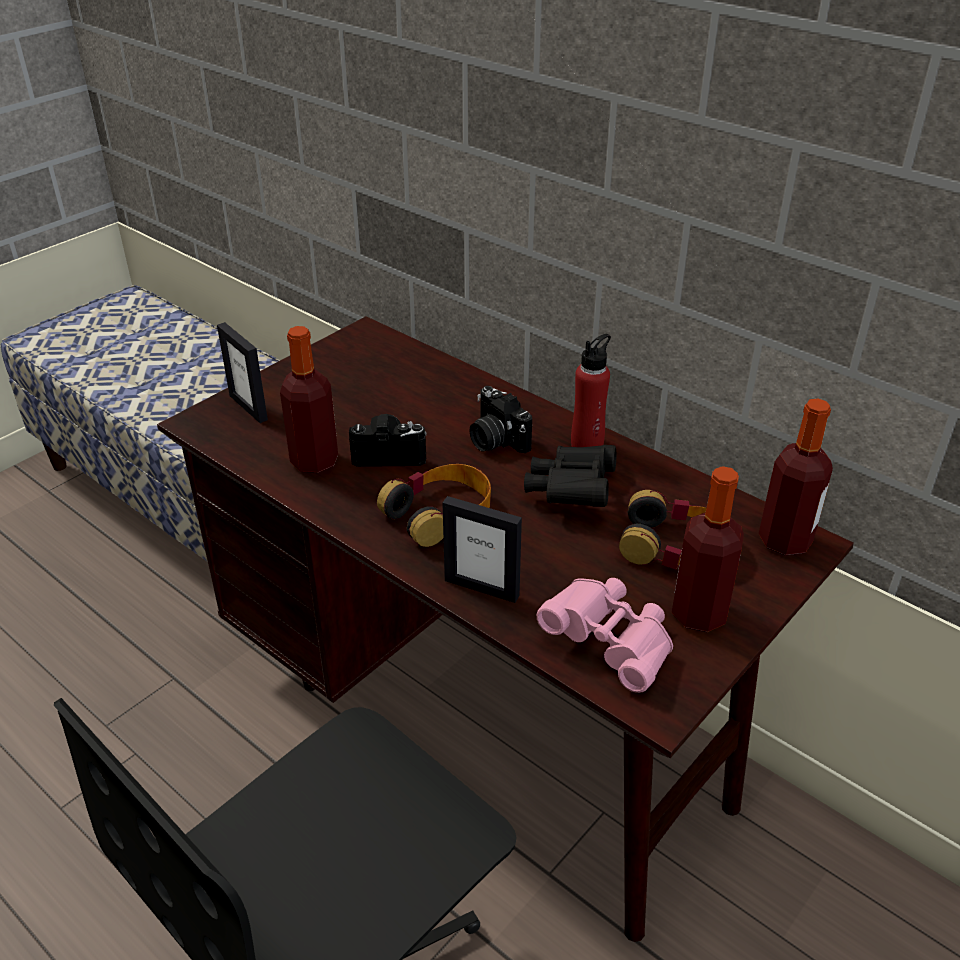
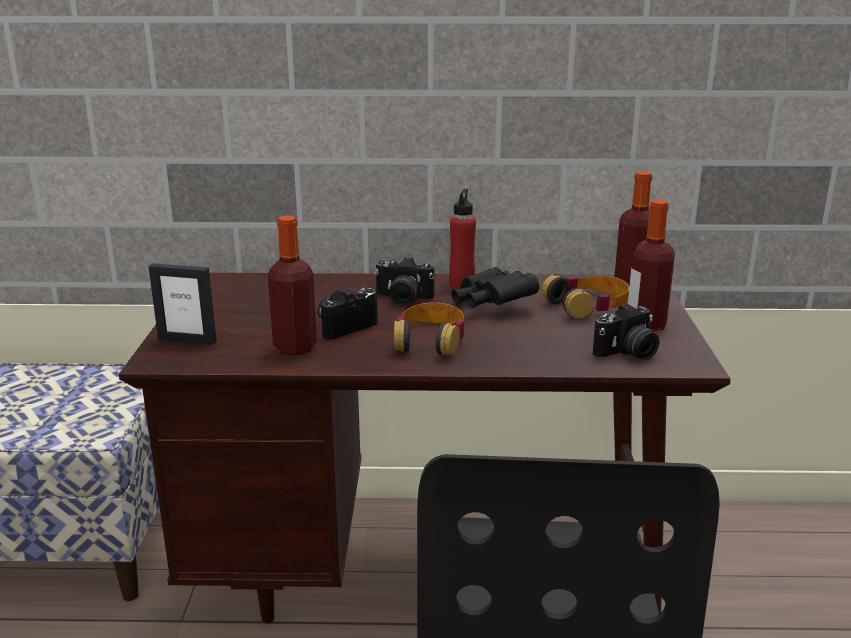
camera: 40 degrees left, 15 degrees down
(482, 588) = (518, 359): picture frame -> none
(610, 644) = (628, 353): pink binoculars -> camera

